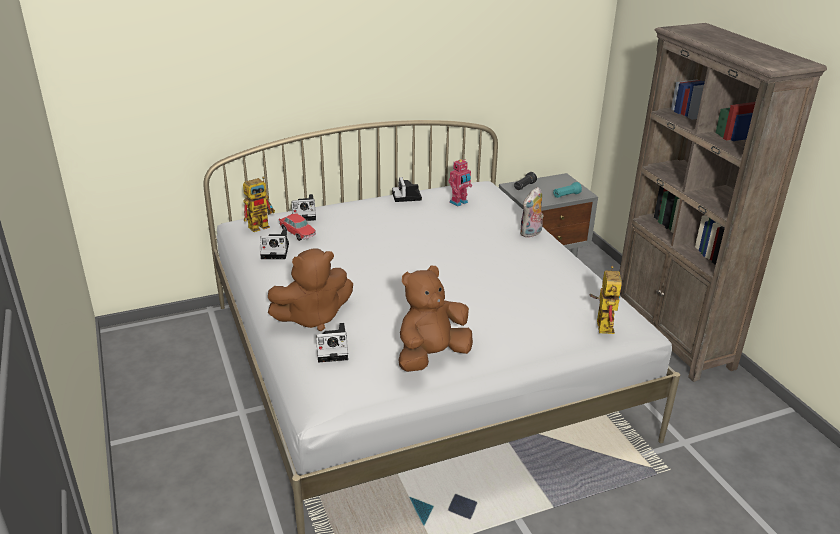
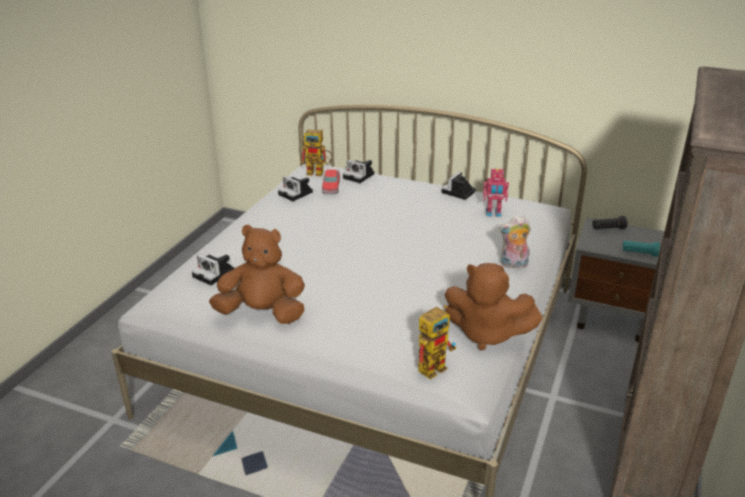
camera: 45 degrees right, 0 degrees up
(312, 317) = (241, 247): brown plush toy -> brown plush toy (486, 334)

